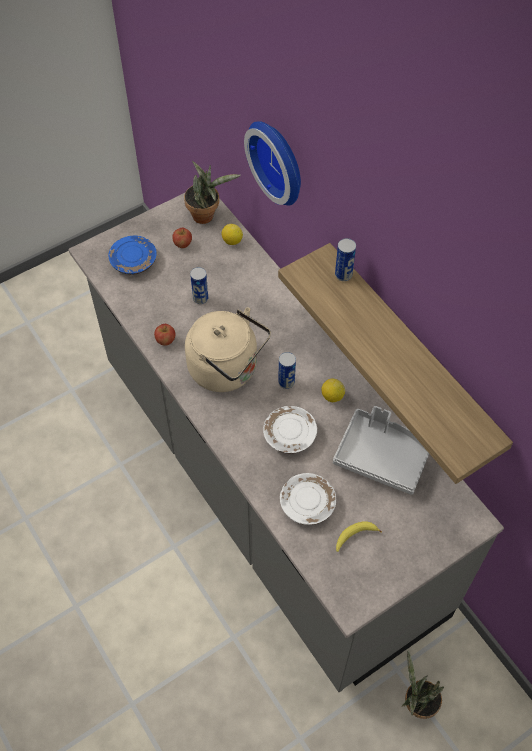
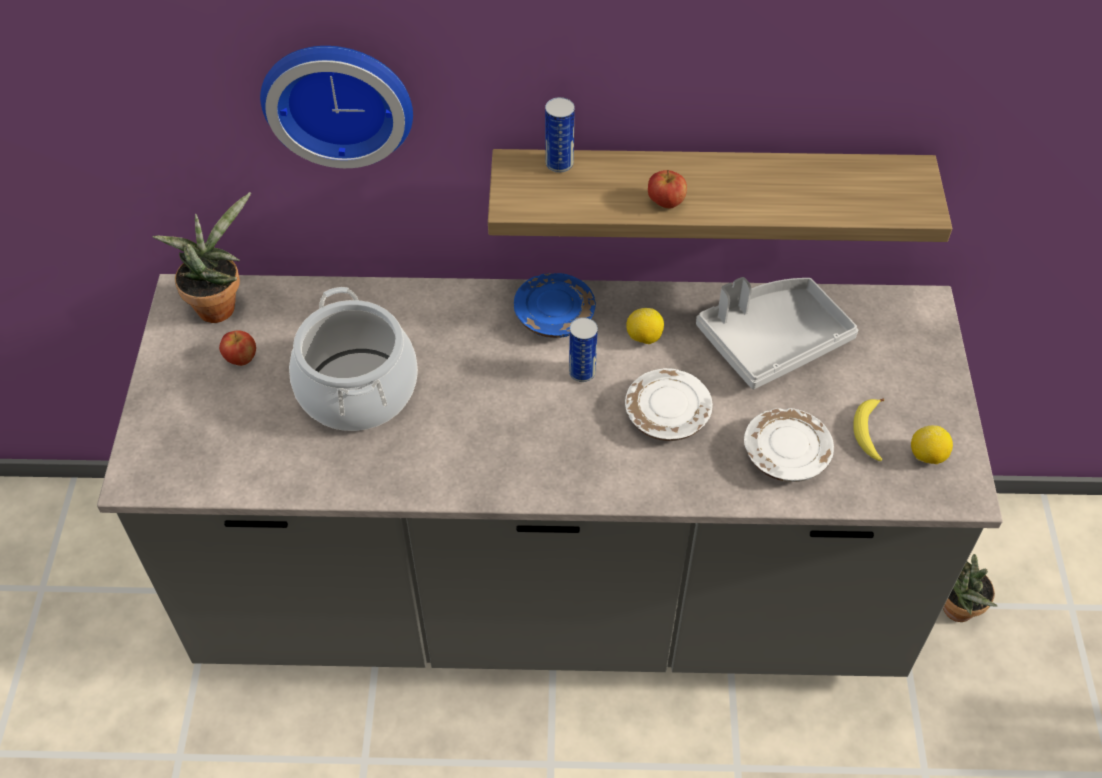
camera: 55 degrees left, 5 degrees down
(134, 261) = (210, 433): blue plate -> blue plate (554, 315)
(165, 340) = (390, 471): apple -> apple (666, 202)
(200, 298) = (357, 390): can -> cooking pot
(227, 369) = (505, 425): beige kettle -> none
(232, 241) = (294, 301): lemon -> lemon (927, 456)

